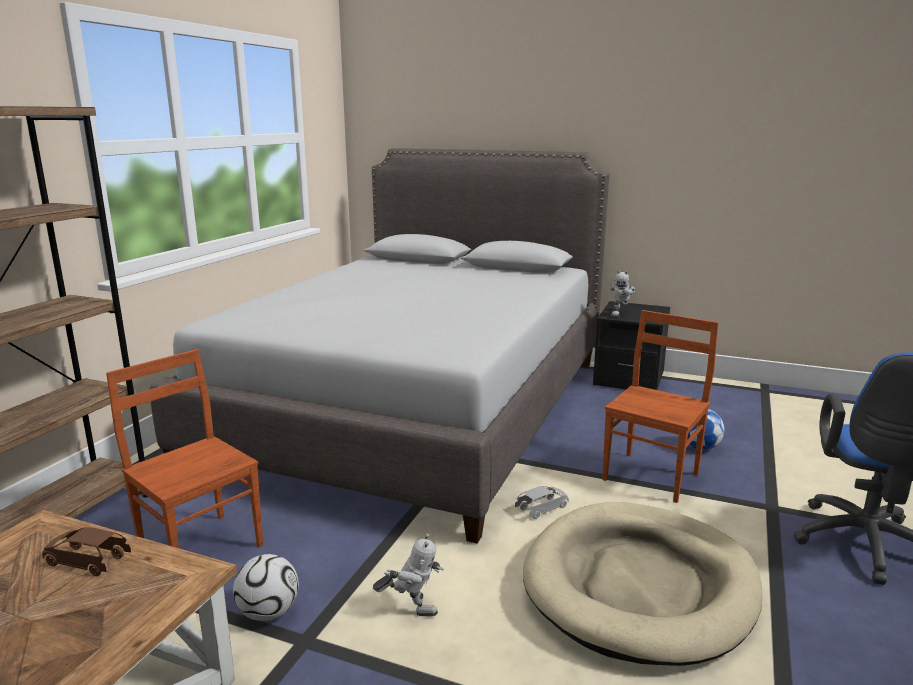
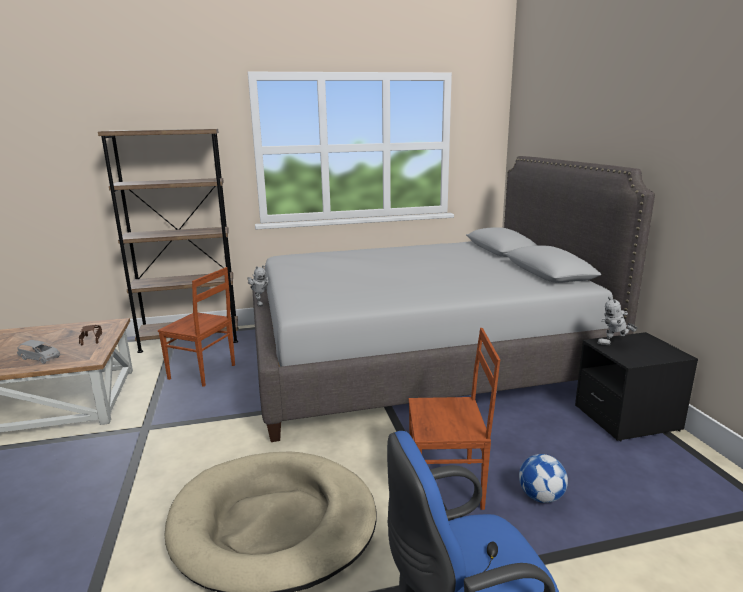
camera: 55 degrees right, 0 degrees up
(202, 547) = (202, 372): brown chair -> brown chair turned 105 degrees clockwise
(269, 613) = (161, 410): football -> none
(411, 609) = (188, 446): toy robot -> toy robot (260, 303)
(542, 509) = (337, 451): grey toy car -> grey toy car (40, 358)

